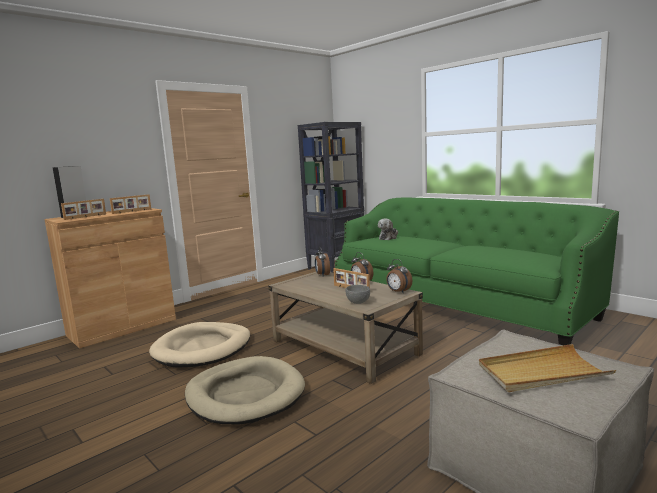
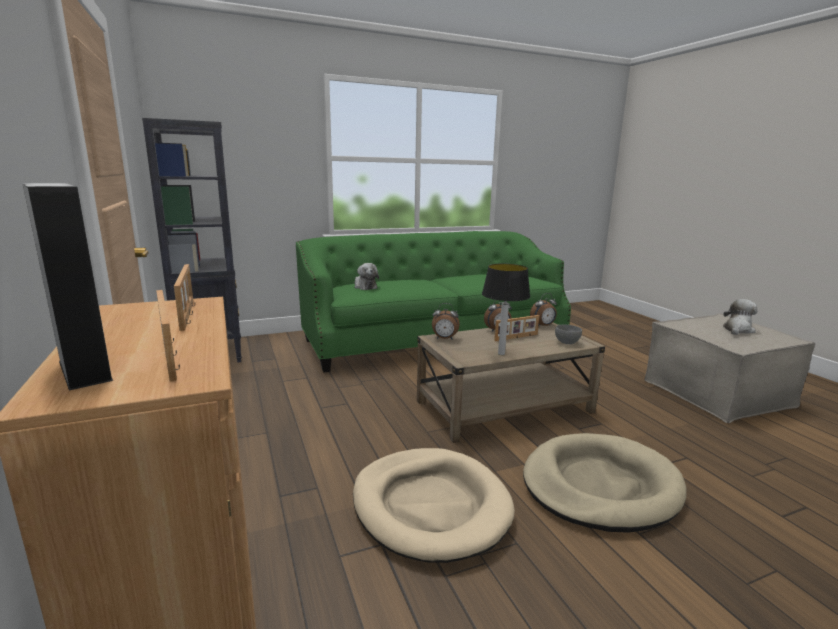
camera: 70 degrees left, 5 degrees up
(306, 289) = (501, 354): none -> table lamp
(542, 372) = (737, 330): beige tray -> plush toy

